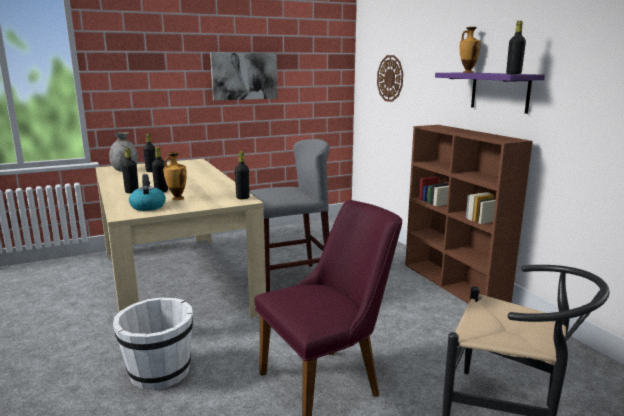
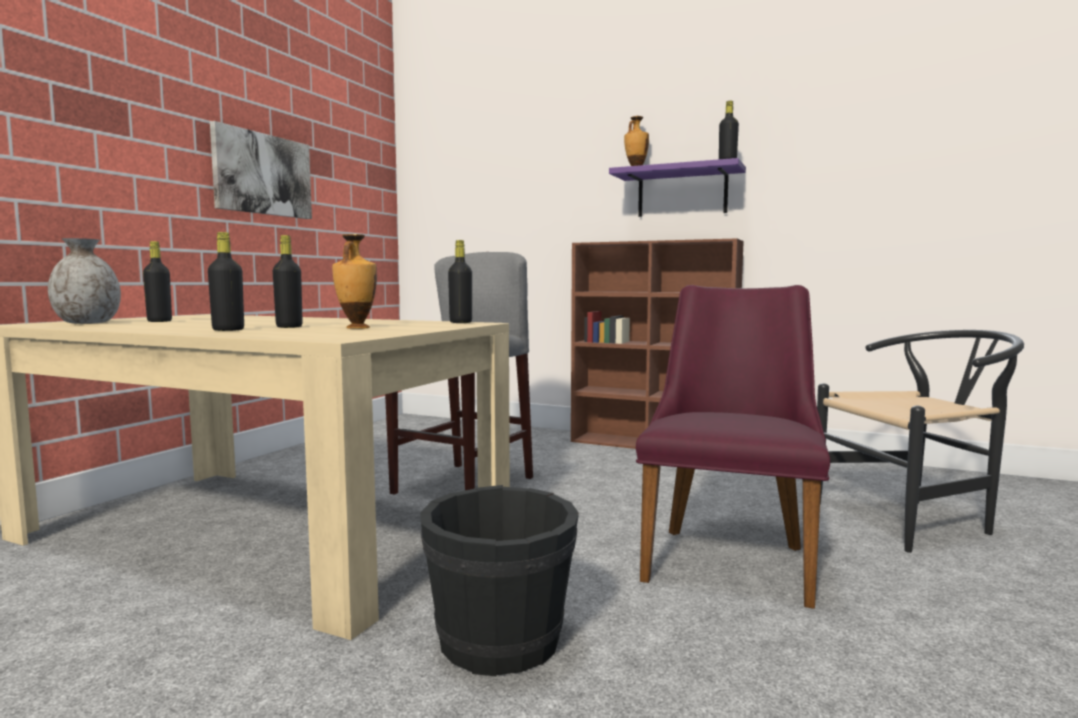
camera: 40 degrees left, 10 degrees down
(148, 206) = (341, 333): kettle -> none
(159, 373) = (500, 642): white bucket -> black bucket
(390, 78) = (480, 196): wall clock -> none

